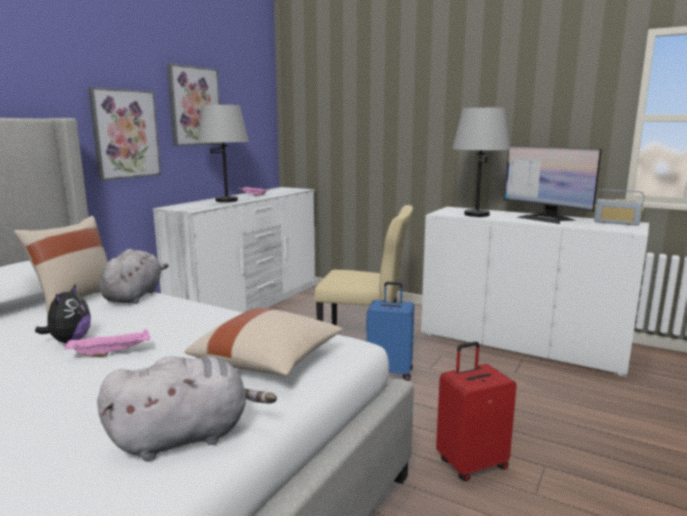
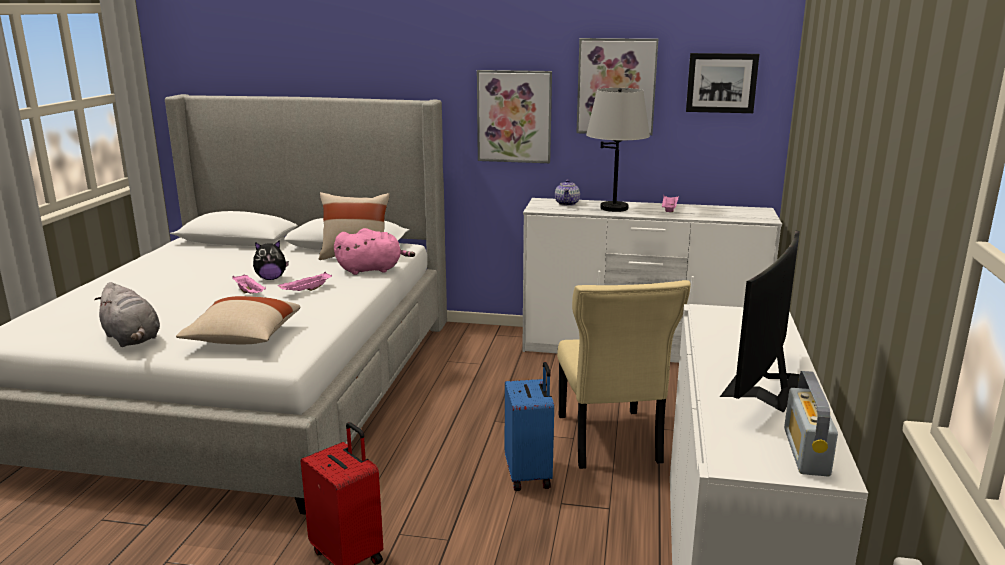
camera: 70 degrees right, 5 degrees up
(134, 296) = (372, 270): grey plush toy -> pink plush toy
(153, 325) = (306, 291): none -> pink tray
(192, 205) = (567, 203): none -> teapot
(248, 104) = (721, 83): none -> picture
(476, 214) = (729, 333): grey table lamp -> none

